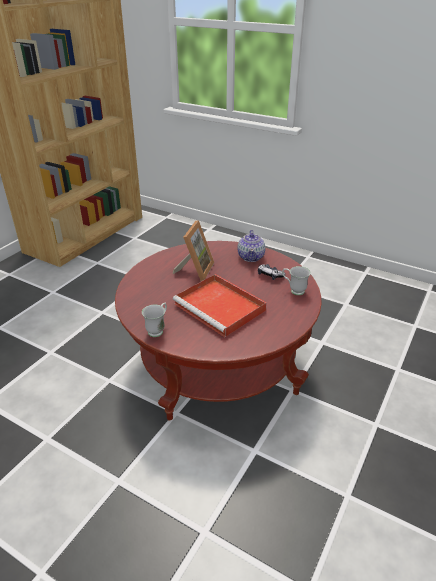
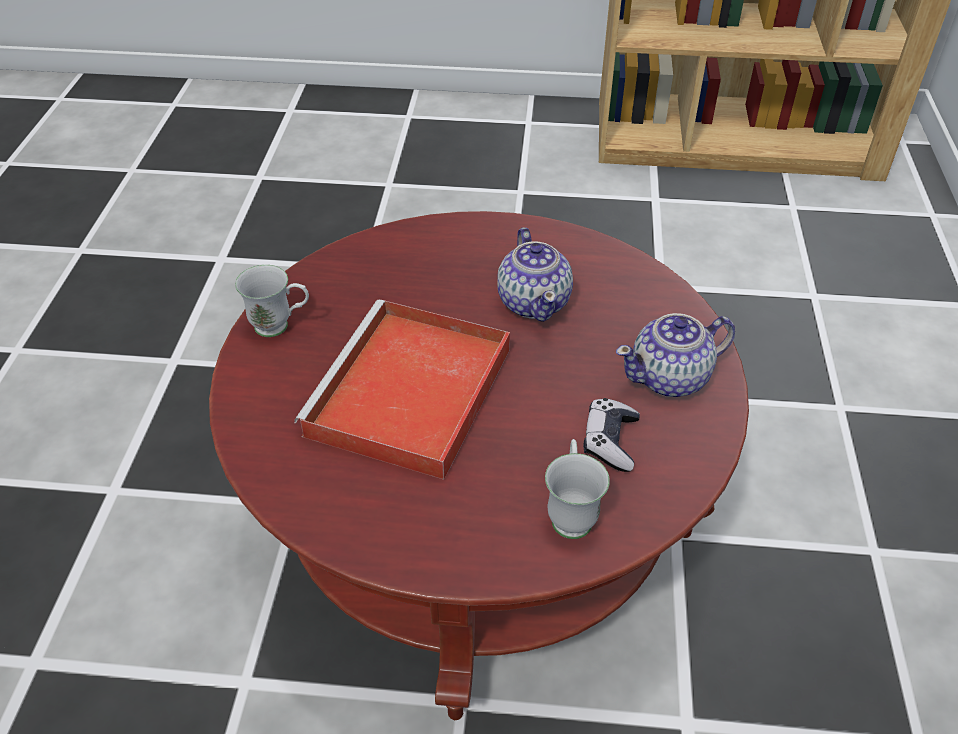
camera: 65 degrees right, 10 degrees up
(195, 270) = (534, 302): picture frame -> teapot

